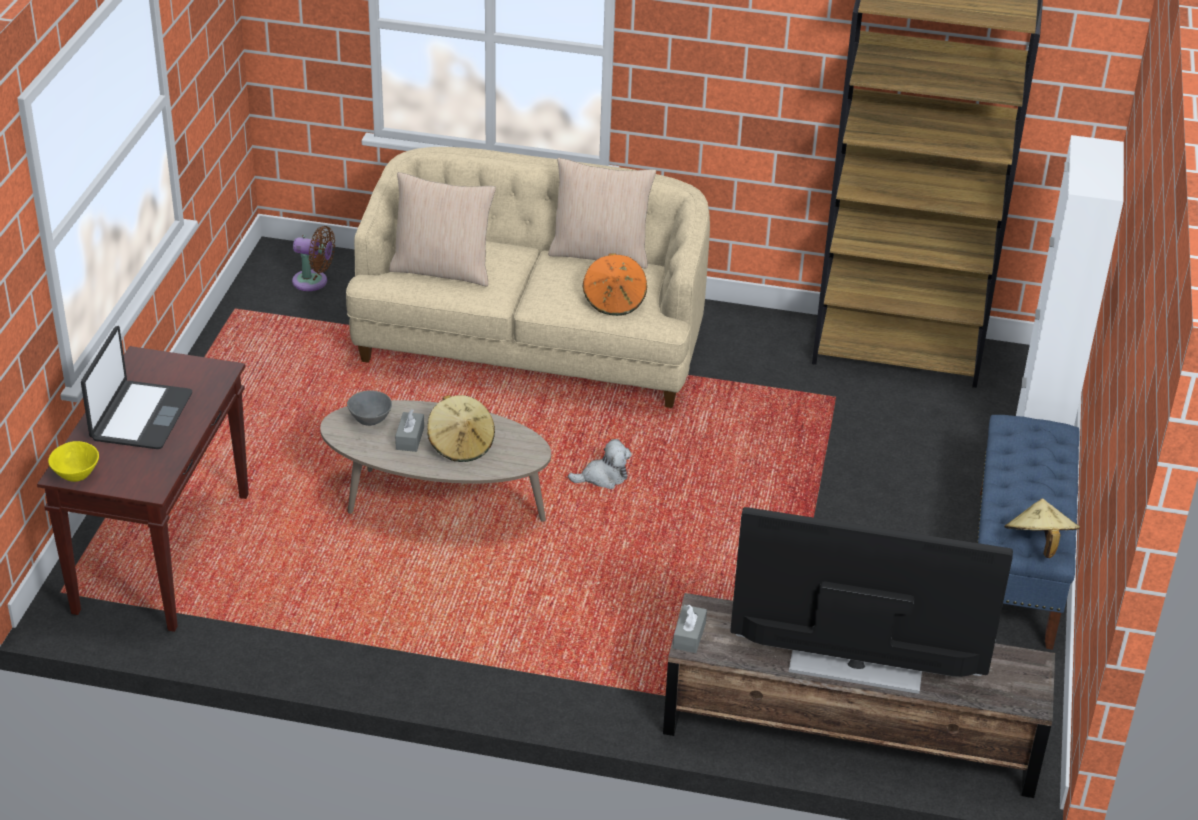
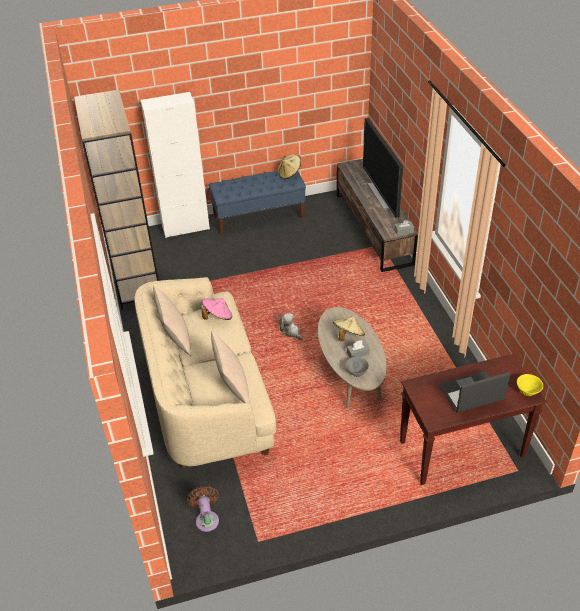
camera: 115 degrees left, 5 degrees up
(614, 301) = (218, 317): orange hat -> pink hat

